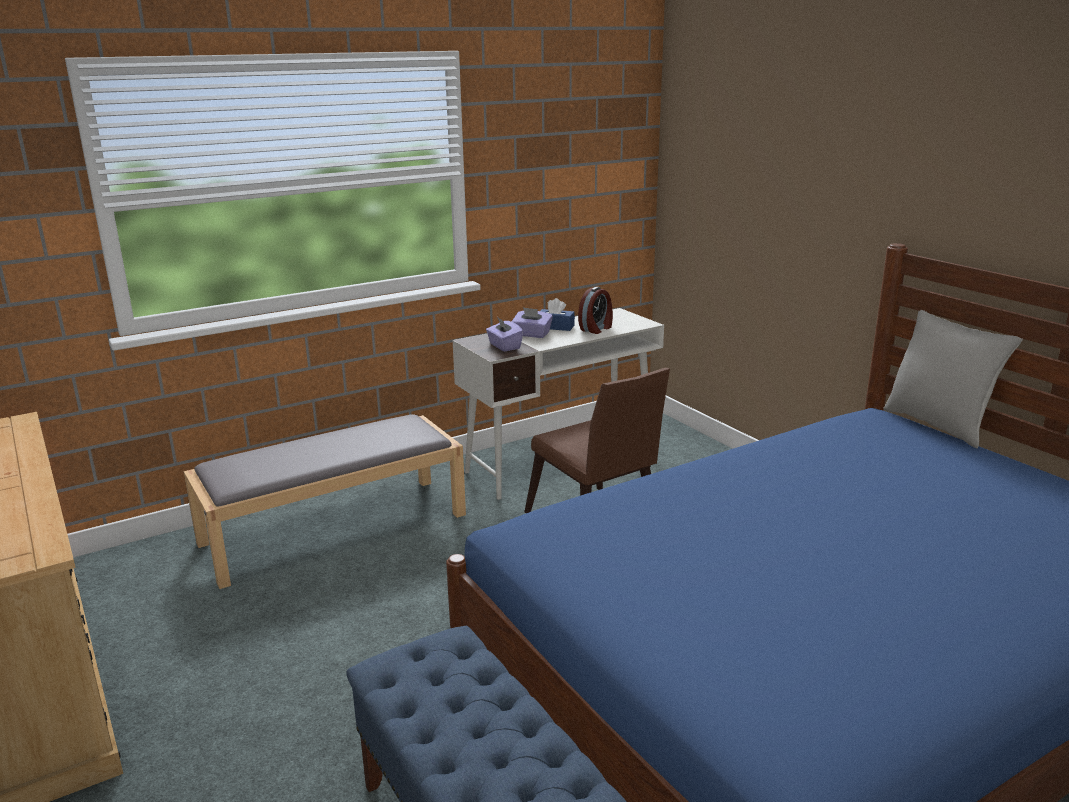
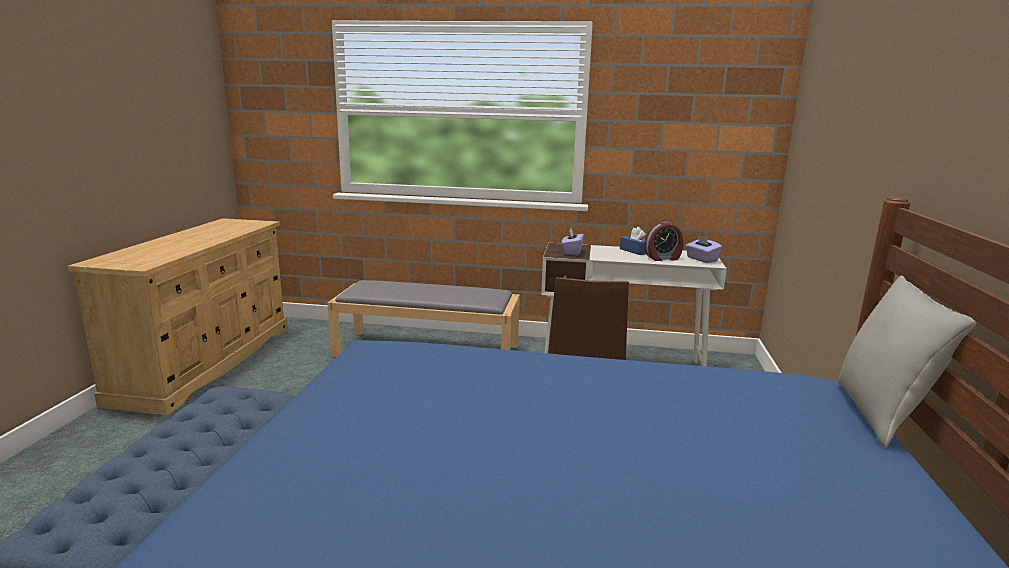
camera: 40 degrees right, 5 degrees down
(532, 334) = (606, 251): purple tissue box -> purple tissue box (701, 259)

